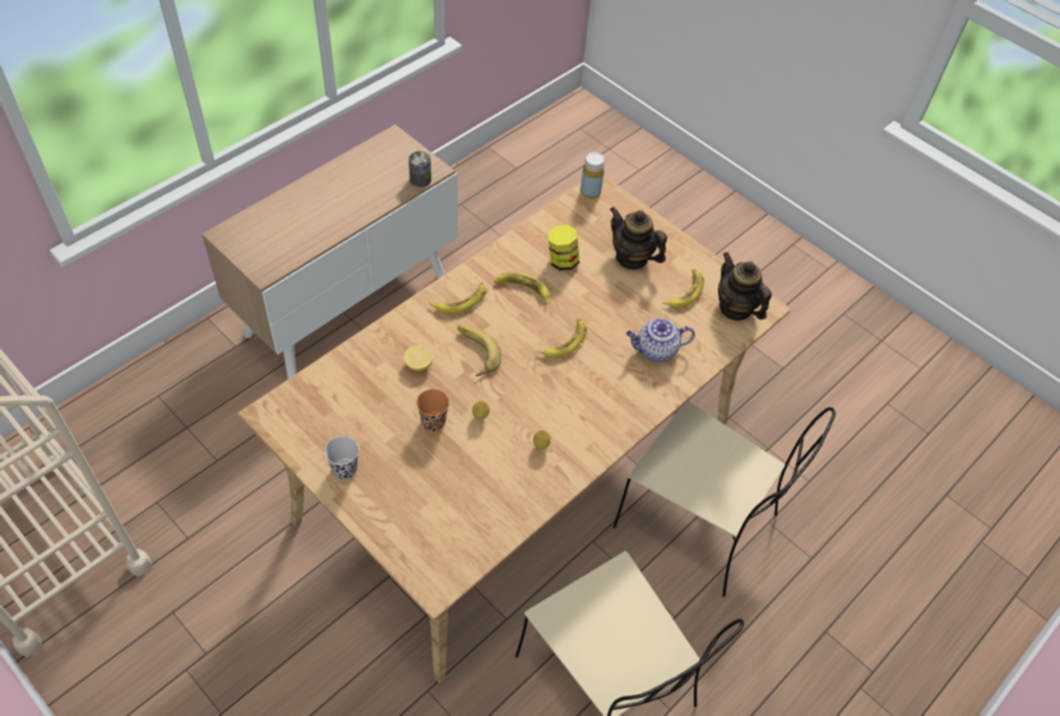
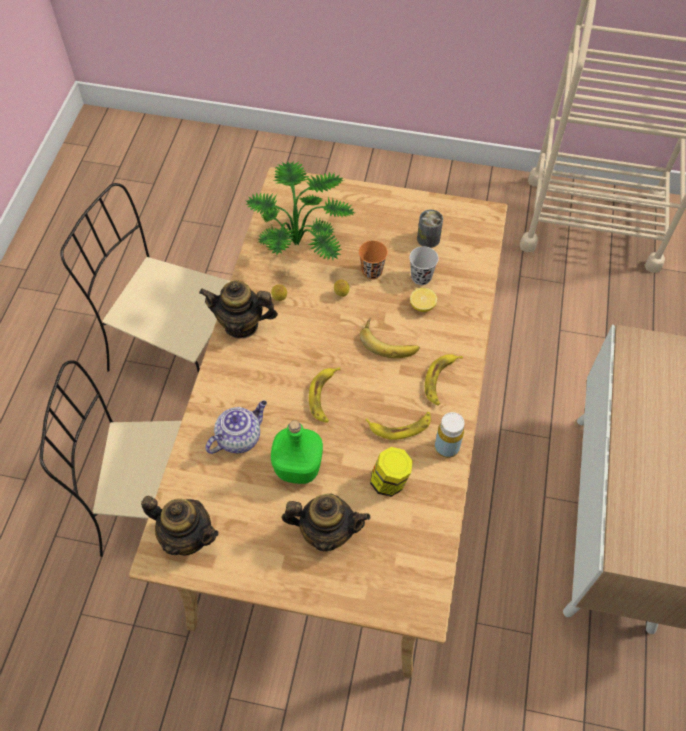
camera: 150 degrees right, 5 degrees up
(344, 469) = (401, 209): black cup -> black cup (421, 277)
(420, 179) = (622, 531): can -> can (428, 239)
(472, 494) = (302, 241): none -> potted plant
(590, 192) = (429, 597): yellow bottle -> yellow bottle (447, 447)
(593, 442) = (241, 325): none -> teapot
(622, 305) = (299, 467): none -> green bottle
(685, 292) = (248, 523): banana -> none

